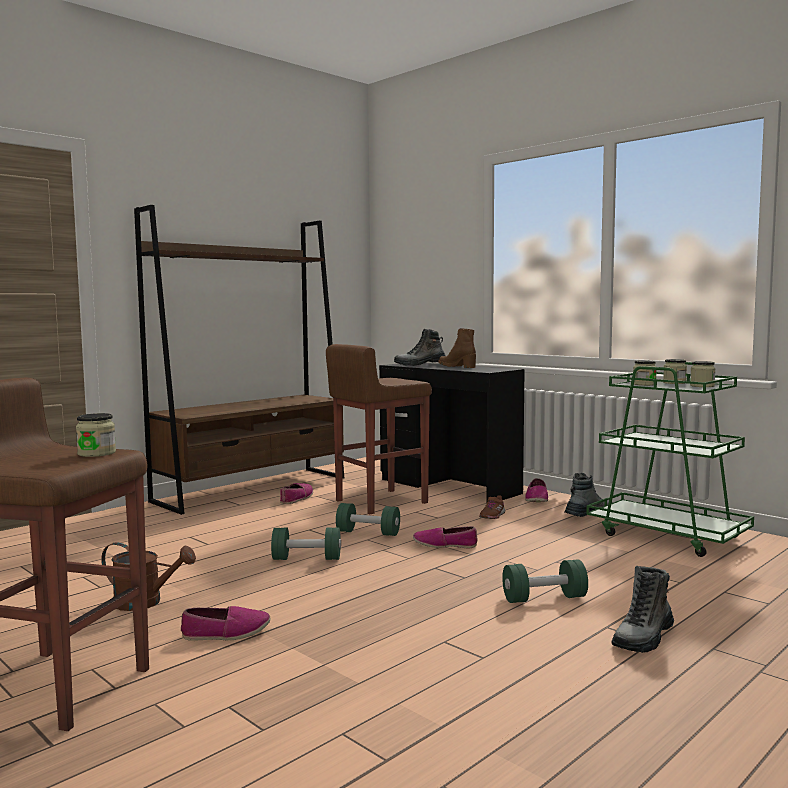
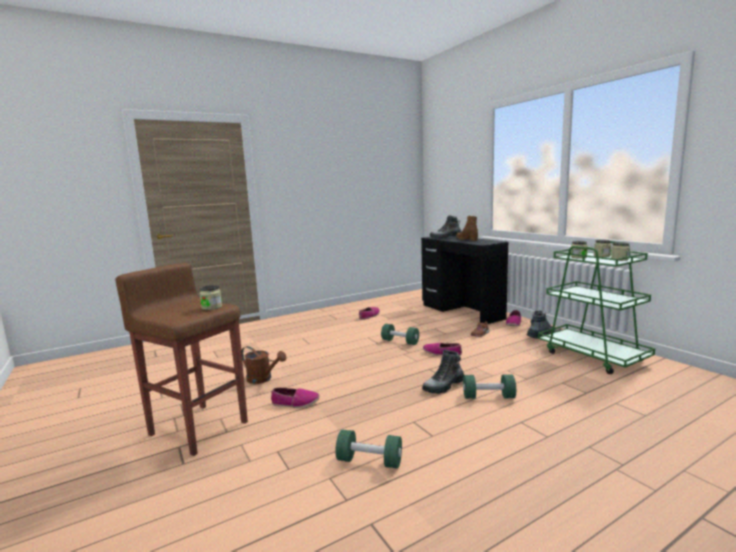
camera: 15 degrees right, 5 degrees up
(253, 489) = (348, 308): brown bookcase -> none
(307, 558) = (358, 357): green dumbbell -> green dumbbell (369, 461)
(379, 501) = (415, 320): brown stool -> none
(643, 637) = (543, 433): boot -> boot (444, 386)

